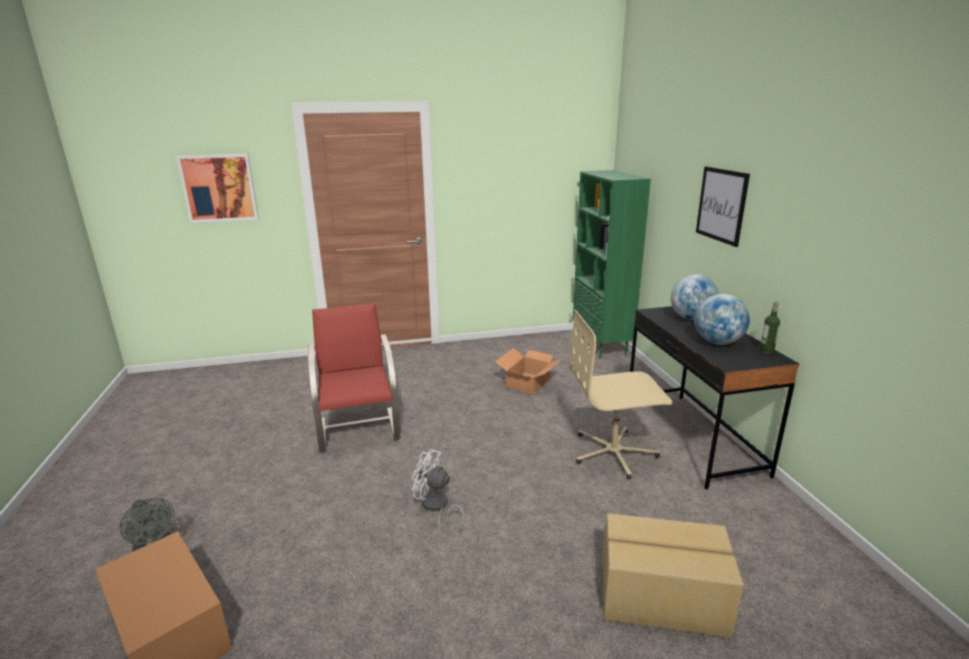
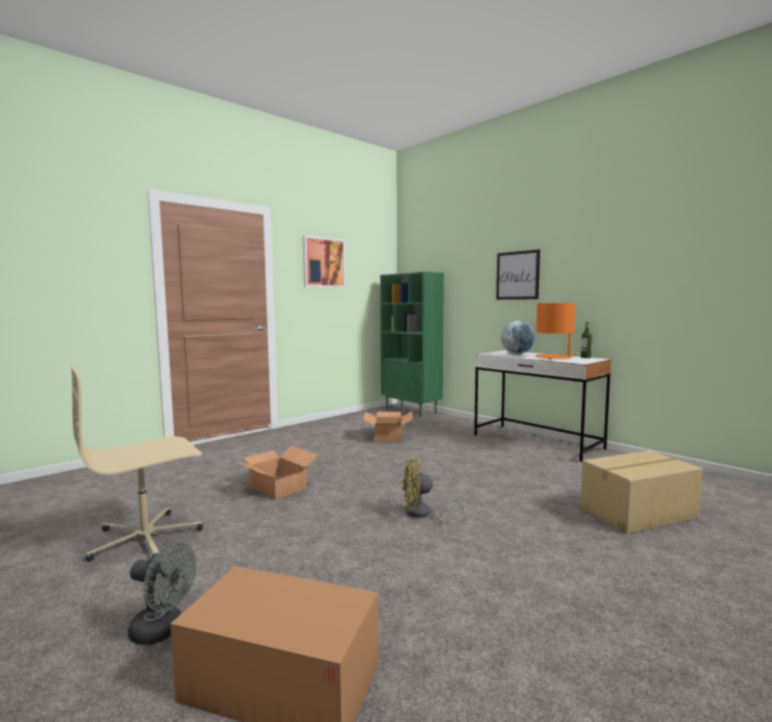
camera: 30 degrees left, 15 degrees down
(219, 188) = (60, 264): picture -> picture (324, 262)
(359, 428) = (278, 487): red chair -> cardboard box
(436, 507) = (423, 514): white fan -> yellow fan
(614, 453) = (503, 458): beige office chair -> beige office chair (146, 538)
(691, 438) = (537, 442): black desk -> white desk
(718, 342) = (554, 357): globe -> orange table lamp

